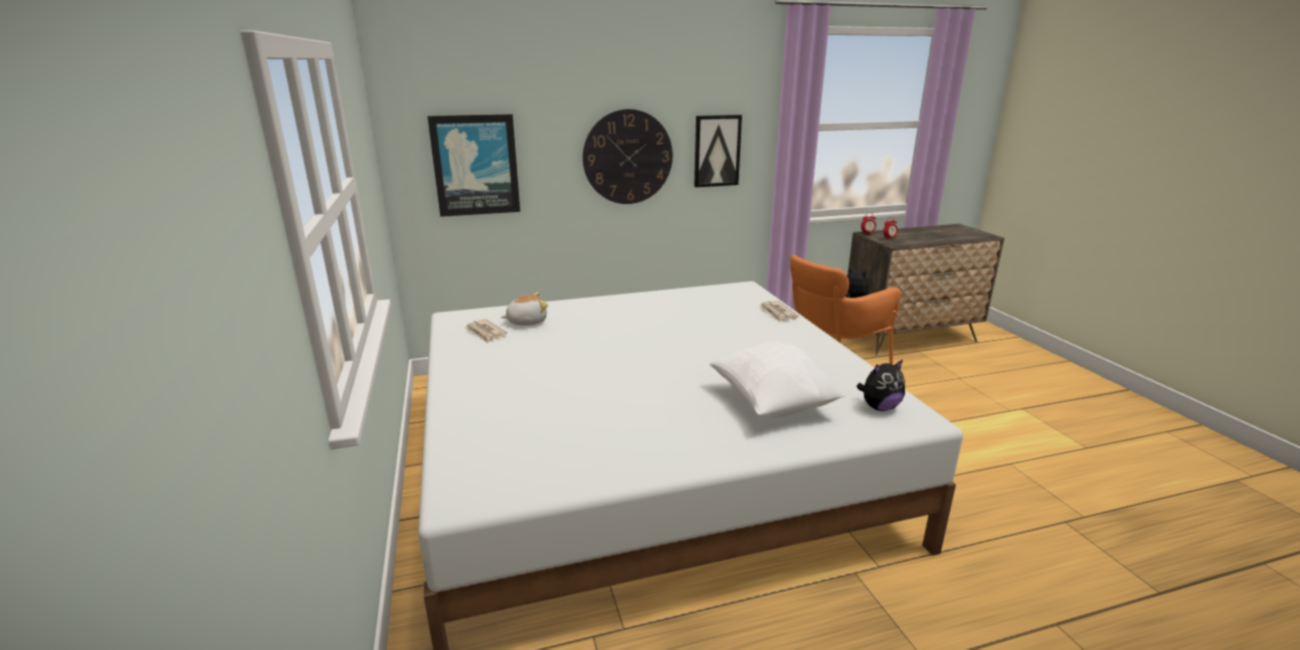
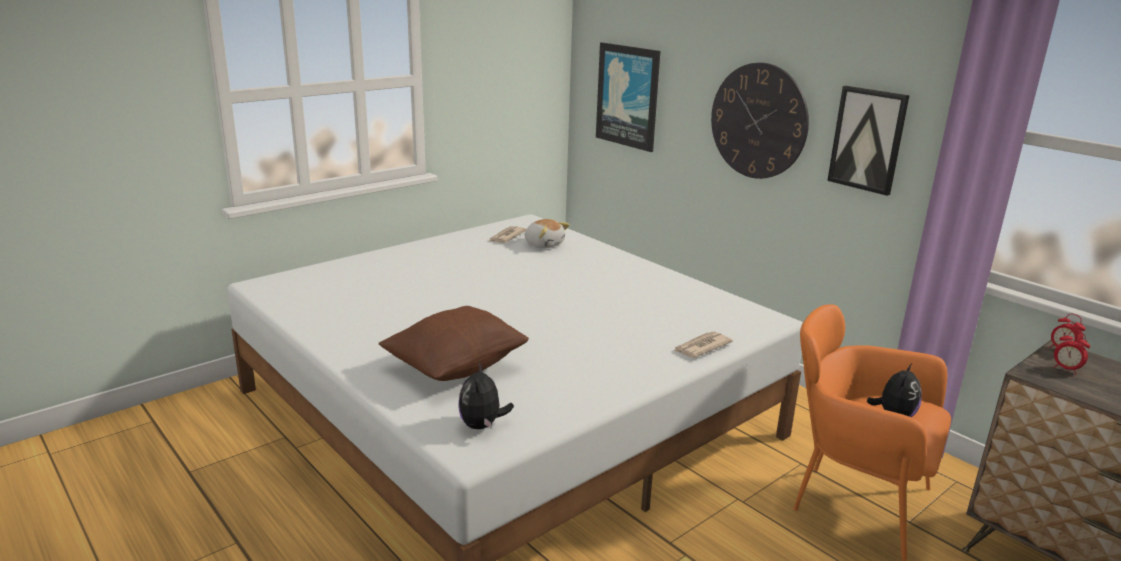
camera: 65 degrees right, 0 degrees up
(772, 402) = (456, 367): white pillow -> brown pillow
(879, 407) = (482, 425): plush toy -> plush toy turned 45 degrees clockwise

